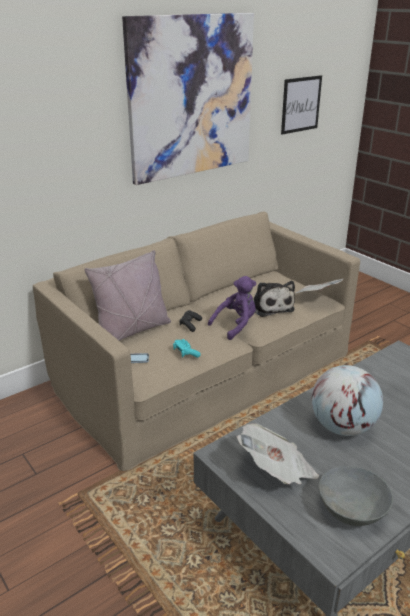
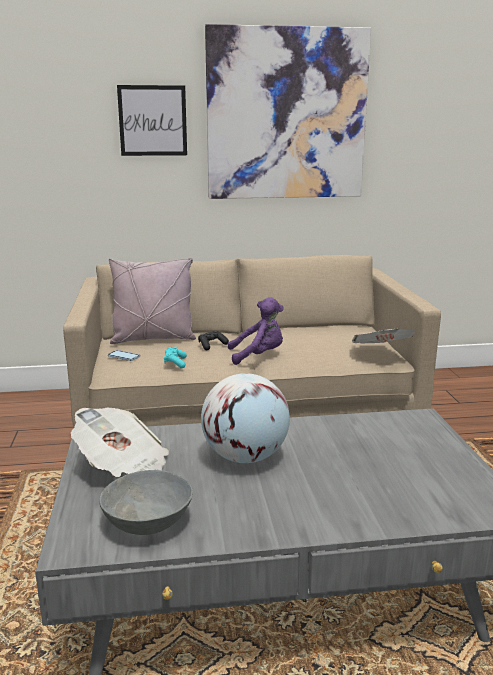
camera: 30 degrees right, 10 degrees down
(270, 306) = (316, 349): plush toy -> none
(301, 104) = (447, 140): picture -> picture (152, 121)

